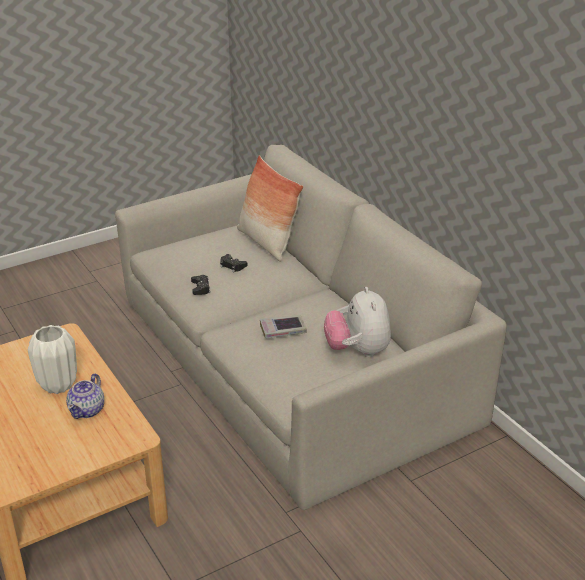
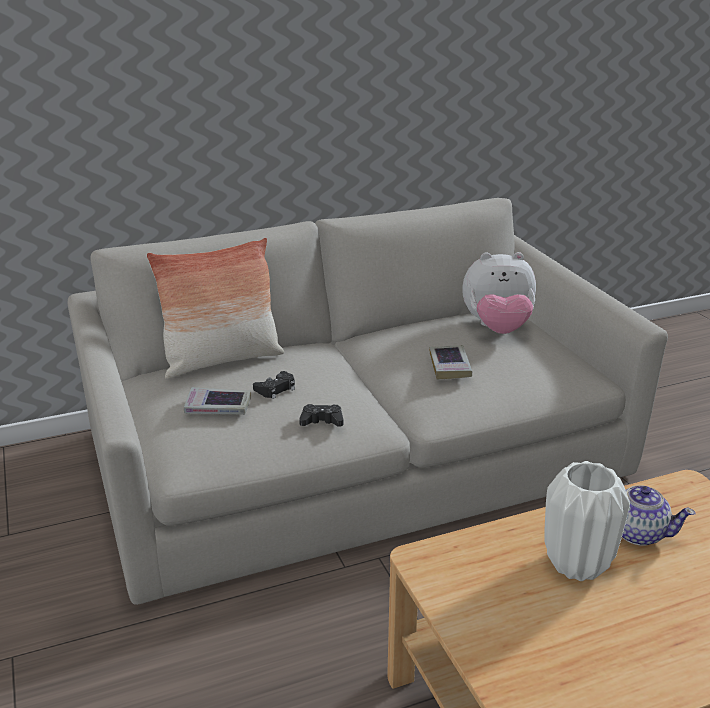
camera: 80 degrees left, 5 degrees down
(206, 250) = (218, 407): none -> book

